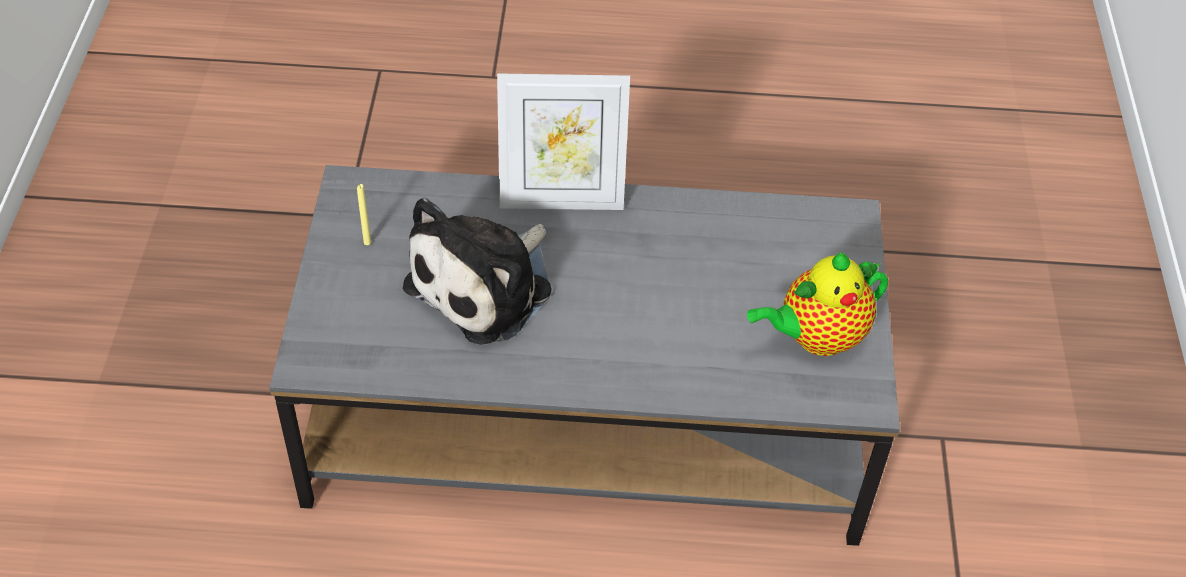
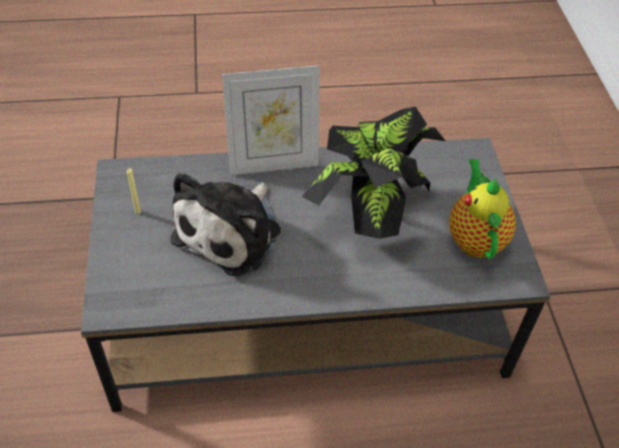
camera: 10 degrees left, 0 degrees up
(678, 286) = (370, 214): none -> potted plant
(816, 337) = (475, 238): teapot -> teapot turned 120 degrees clockwise

